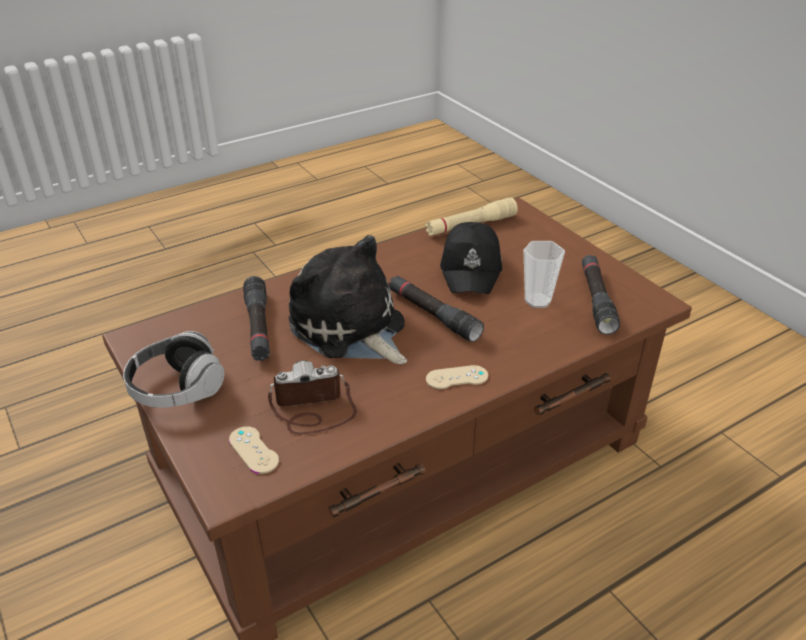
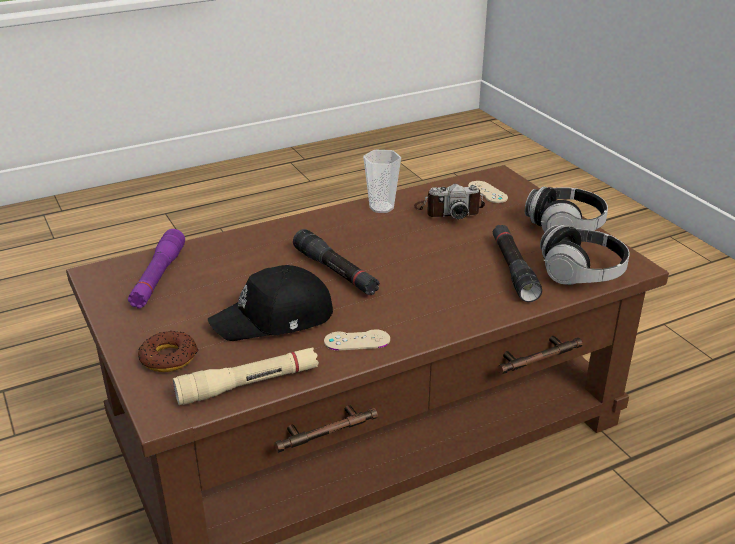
camera: 175 degrees left, 5 degrees down
(191, 326) = (581, 273): none -> headphones
(350, 329) = (420, 263): plush toy -> none
(457, 377) = (328, 224): beige game controller -> beige game controller (357, 340)
(471, 269) = (275, 319): black cap -> black cap turned 120 degrees counterclockwise
(536, 238) = (168, 357): none -> donut
(537, 301) = (220, 280): cup -> cup (381, 207)
(596, 300) = (158, 277): black flashlight -> purple flashlight

